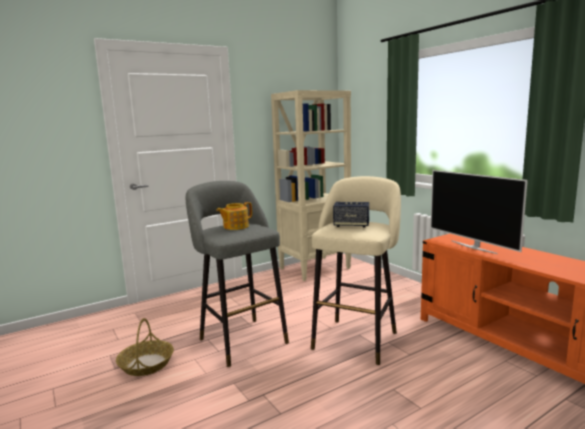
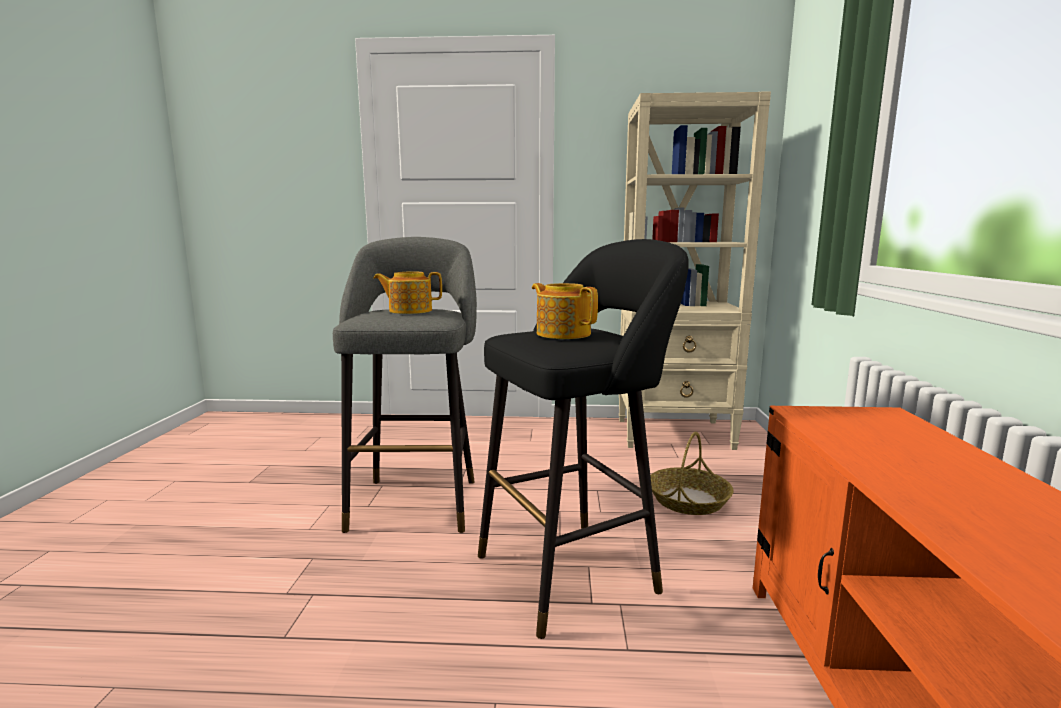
camera: 35 degrees right, 0 degrees up
(146, 364) = (279, 489): basket -> basket (688, 500)
(351, 225) = (563, 334): speaker -> teapot
(357, 338) = (575, 570): beige stool -> black stool
(473, 247) = (872, 446): television -> none

